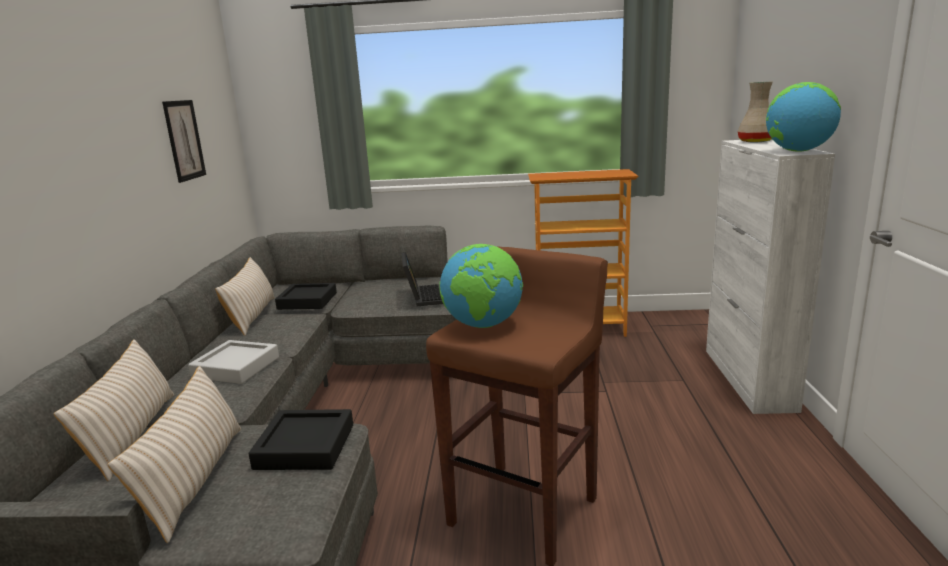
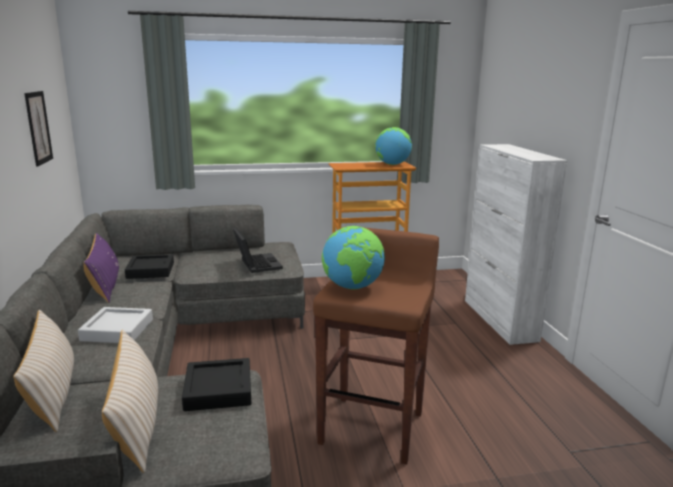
camera: 15 degrees left, 0 degrees up
(252, 316) = (105, 285): beige pillow -> purple pillow
(756, 141) = (505, 146): beige vase -> none
(798, 151) = (541, 157): globe -> globe (392, 164)

